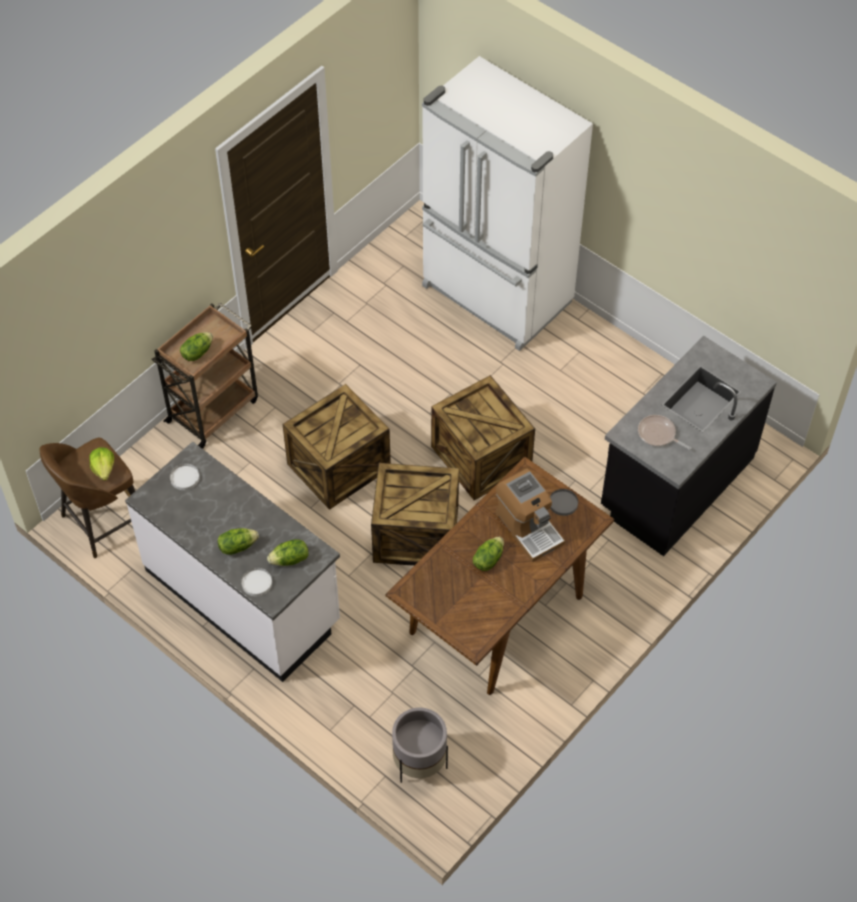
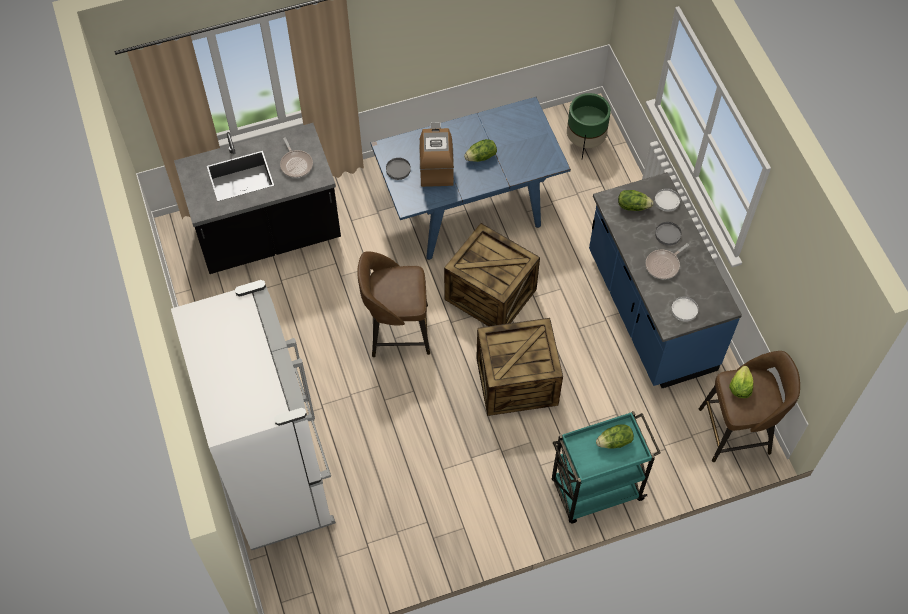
camera: 150 degrees left, 5 degrees up
(213, 409) = (595, 491): brown cart -> turquoise cart
(226, 512) = (664, 265): none -> frying pan
(237, 546) = (668, 234): lettuce -> grey plate
(243, 596) = (649, 312): white counter -> blue counter
(419, 763) = (585, 142): grey planter -> green planter
(482, 457) = (397, 330): crate -> brown stool
(497, 613) = (469, 209): brown dining table -> blue dining table

